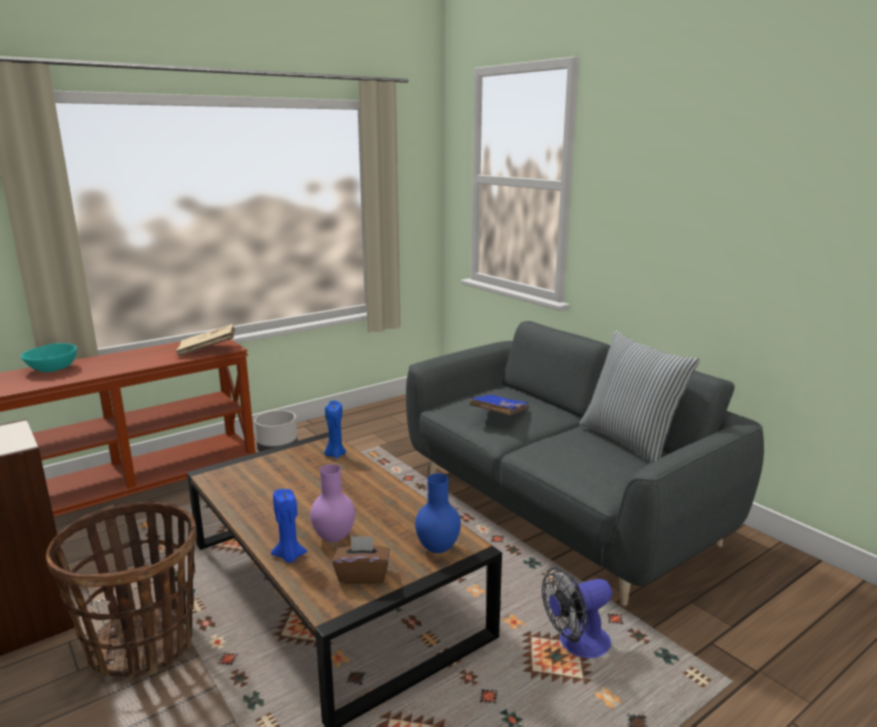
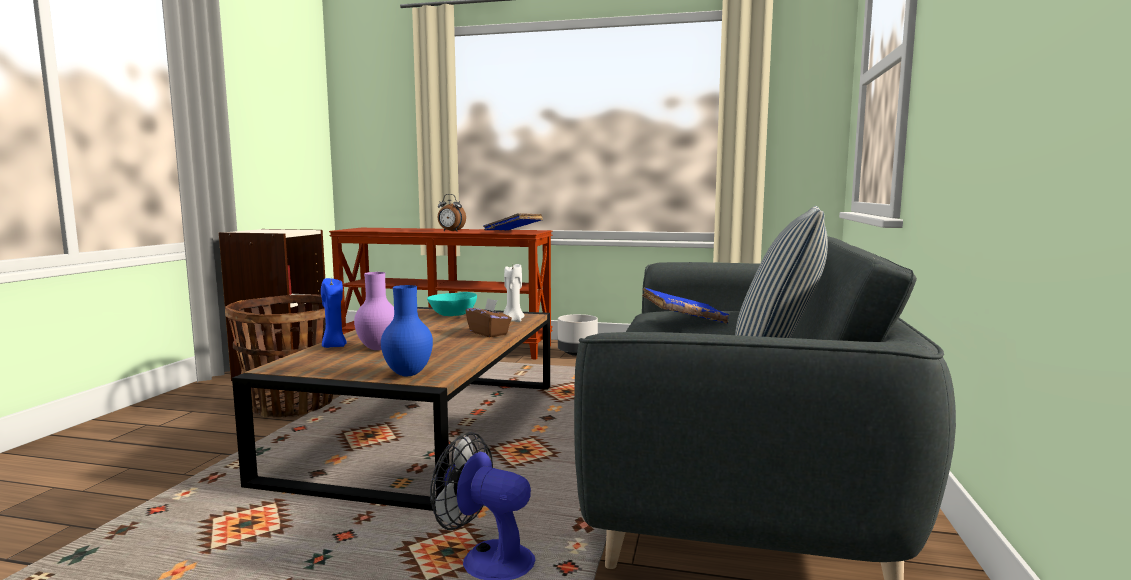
camera: 50 degrees right, 10 degrees down
(52, 369) = (414, 229): turquoise bowl -> turquoise bowl (452, 314)
(132, 365) = (451, 231): none -> alarm clock
(208, 349) = (513, 232): beige book -> blue book
(335, 454) = (513, 321): blue candle -> white candle
(362, 575) = (332, 366): brown tissue box -> brown tissue box (489, 333)

